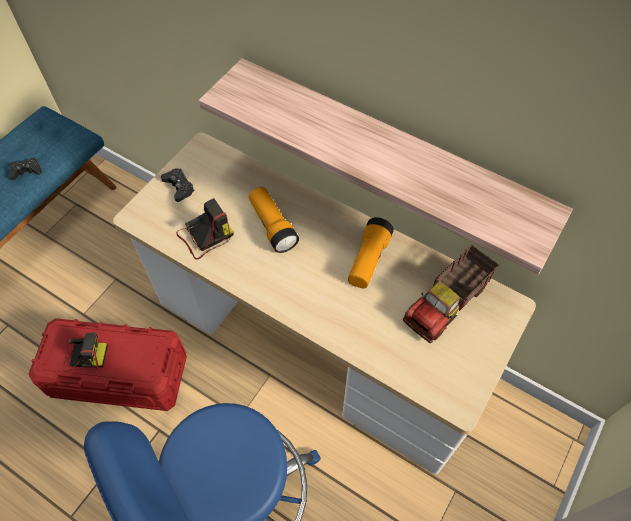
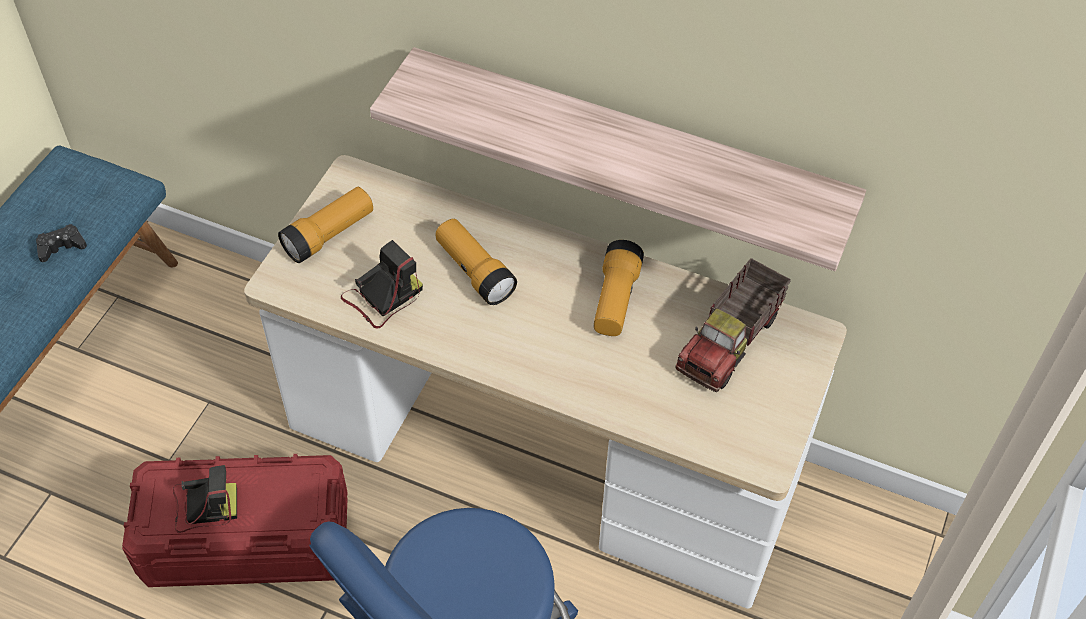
camera: 10 degrees left, 5 degrees down
(179, 187) = (329, 235): black game controller -> flashlight

